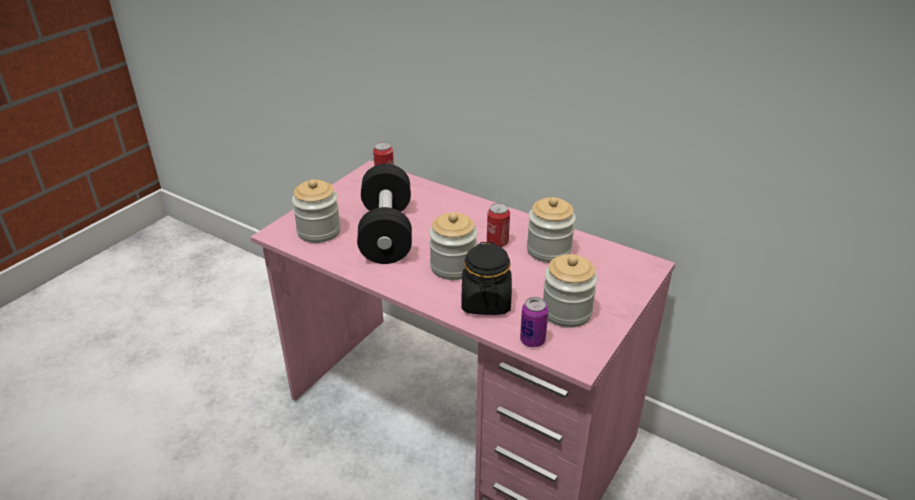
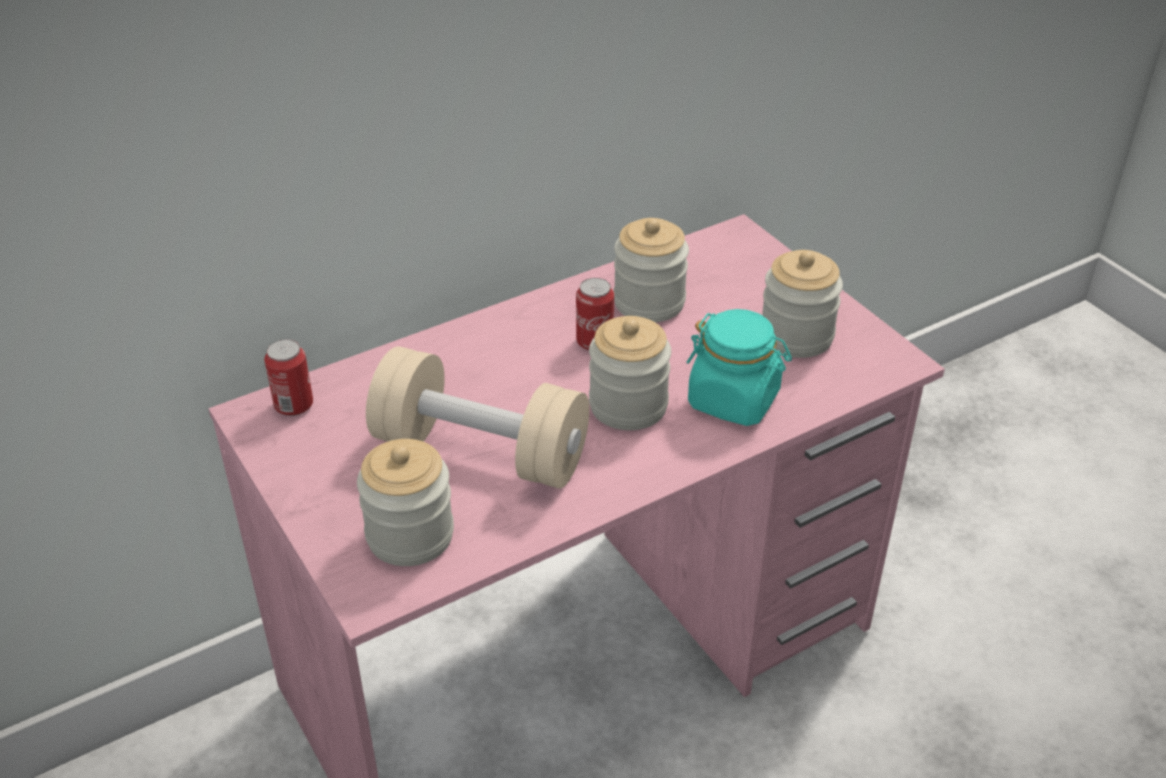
camera: 65 degrees left, 5 degrees up
(386, 233) = (480, 451): black dumbbell -> beige dumbbell
(486, 302) = (734, 400): black jar -> turquoise jar
(532, 340) = (840, 385): can -> none

